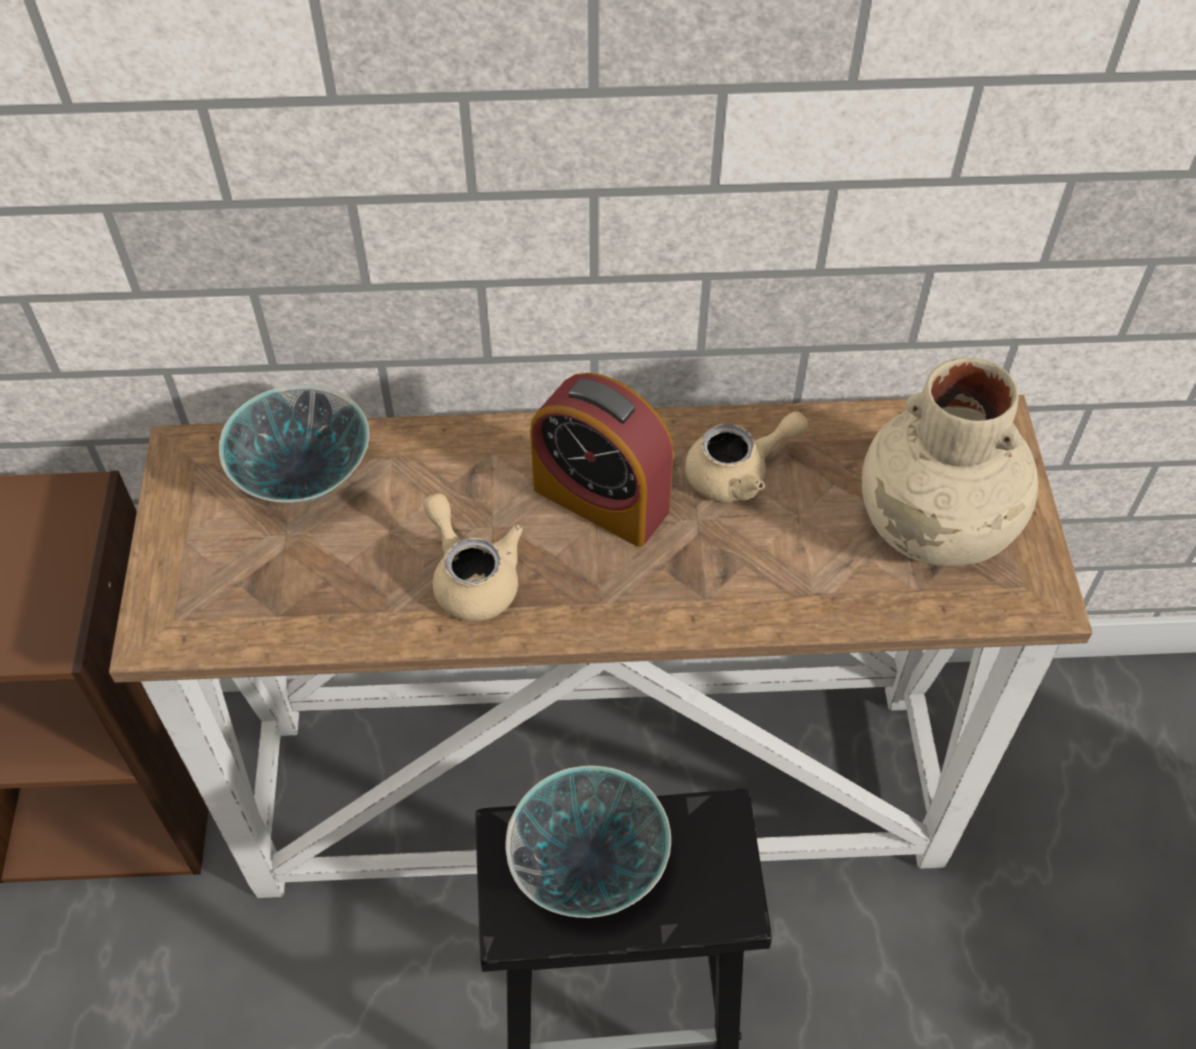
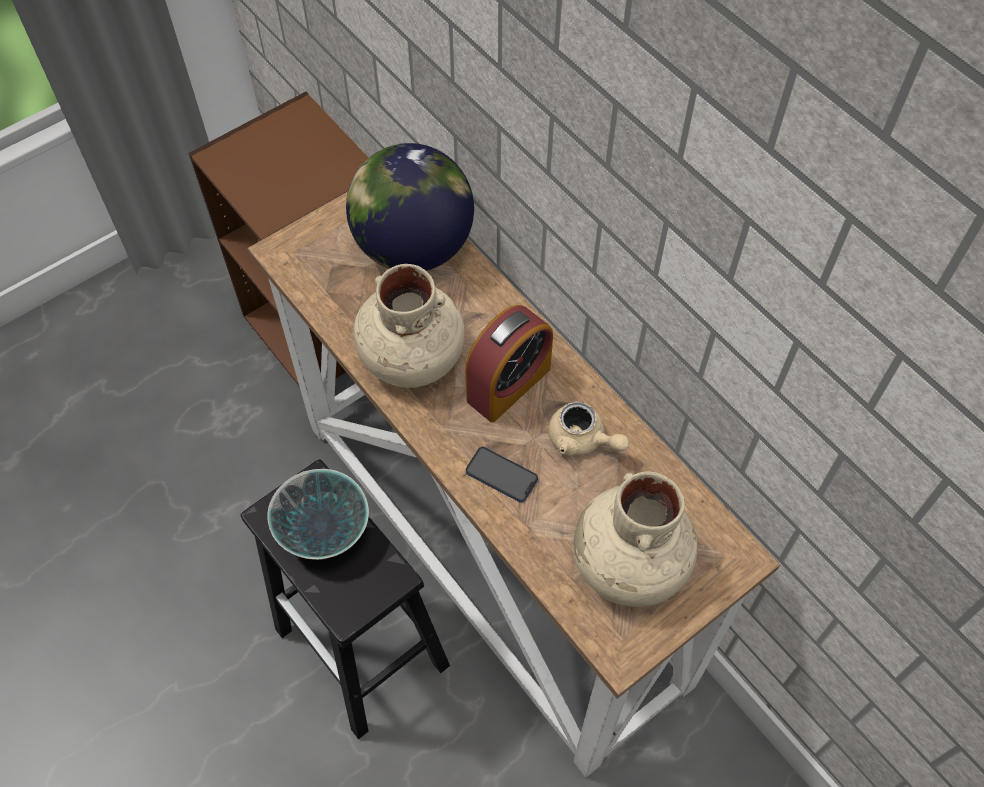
camera: 55 degrees right, 5 degrees up
(304, 480) = (413, 247): bowl -> globe
(471, 577) = (411, 357): beige teapot -> beige vase
(601, 499) = (508, 384): alarm clock -> alarm clock turned 135 degrees counterclockwise
(724, 580) = (501, 475): none -> phone

